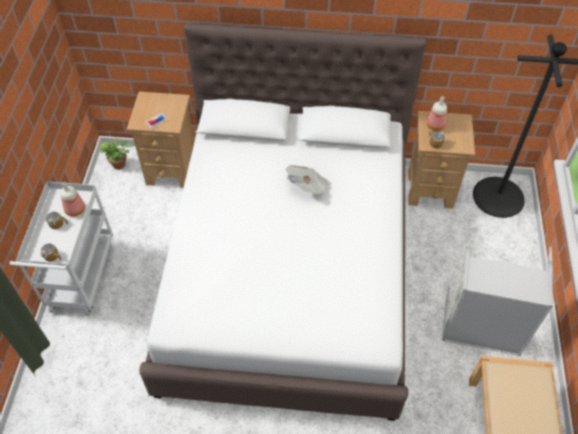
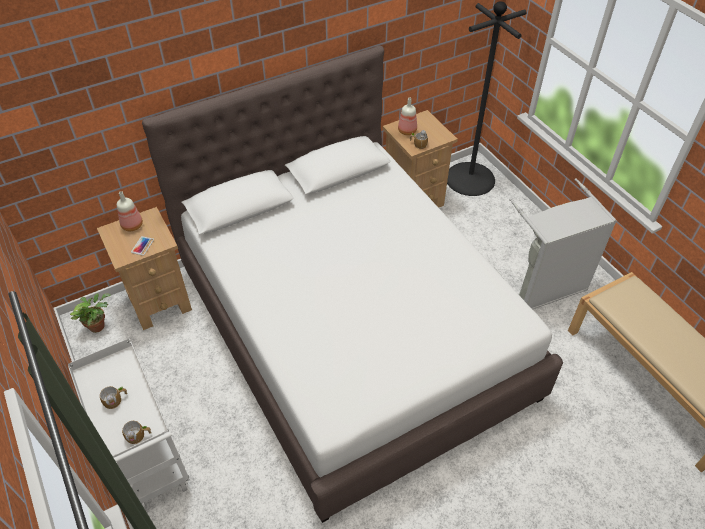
camera: 35 degrees left, 5 degrees down
(76, 210) = (124, 375): bottle -> bottle (133, 225)
(308, 187) = (347, 230): newspaper -> none

